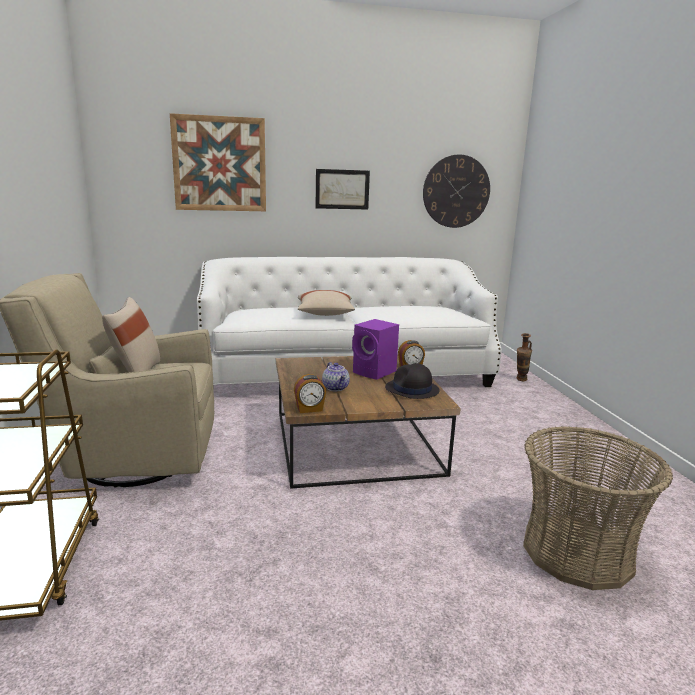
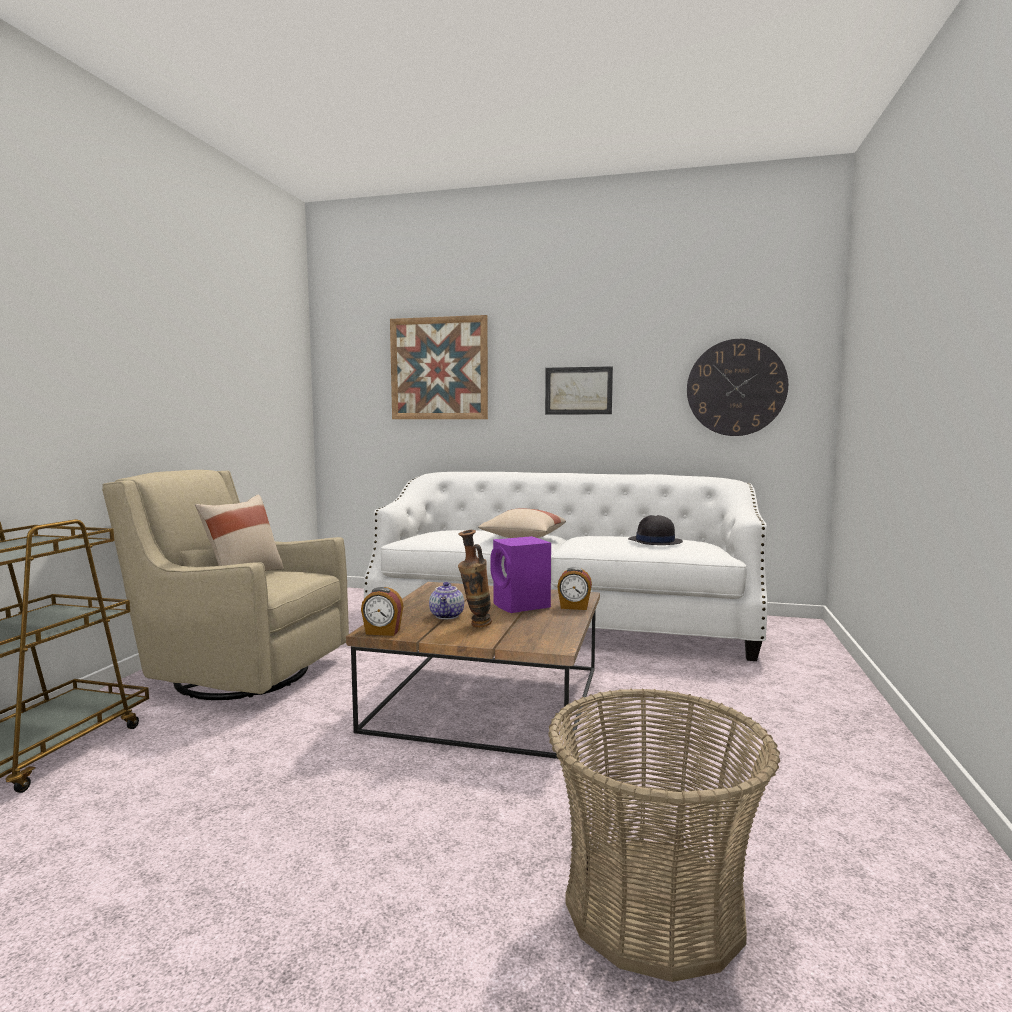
camera: 25 degrees right, 10 degrees down
(412, 390) = (539, 628): black hat -> black hat (654, 541)
(520, 380) = (816, 659): vase -> vase (475, 626)

